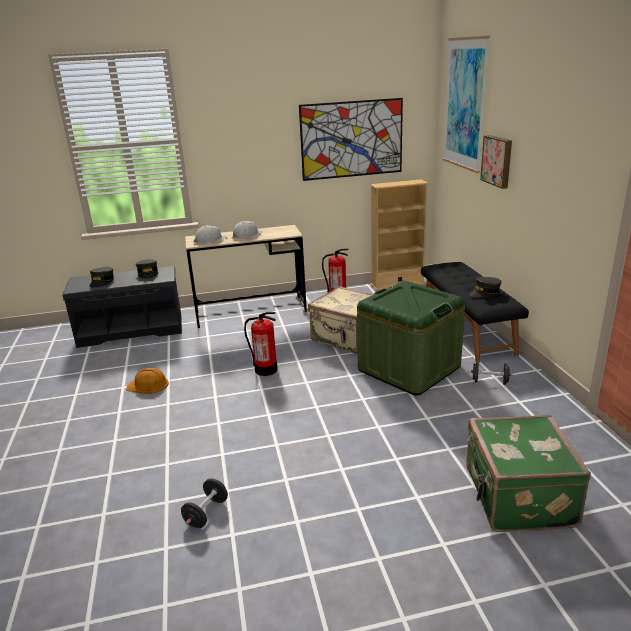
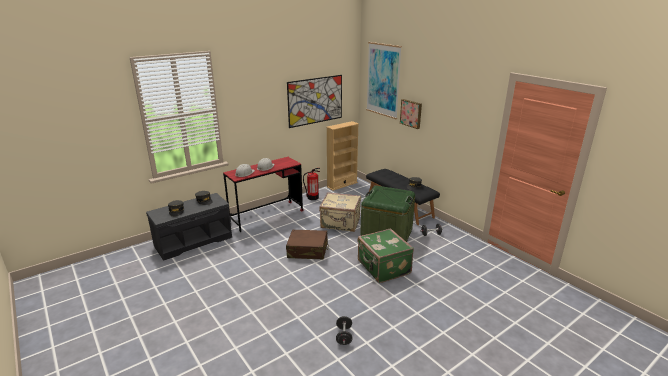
camera: 25 degrees left, 0 degrees up
(148, 385) = (241, 275): orange hard hat -> none
(251, 312) = (266, 216): beige desk -> red desk
(266, 370) = (308, 250): fire extinguisher -> brown suitcase
(516, 497) = (480, 288): green suitcase -> green suitcase (383, 268)

